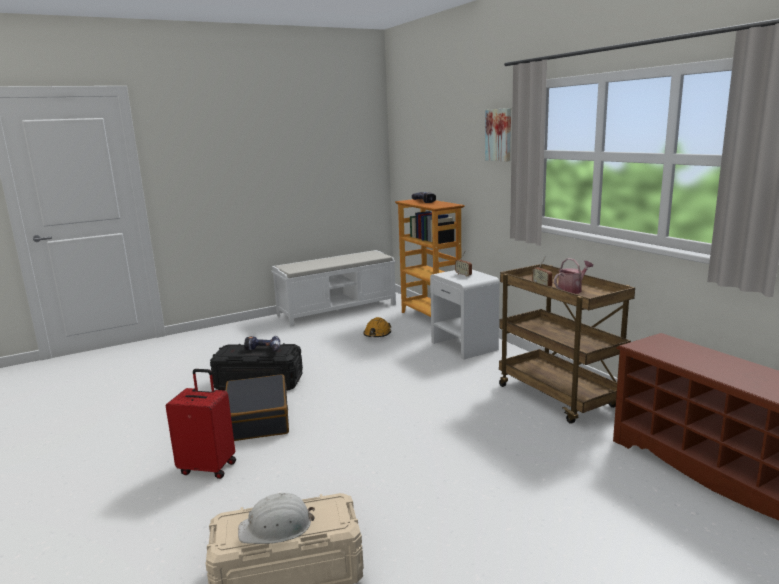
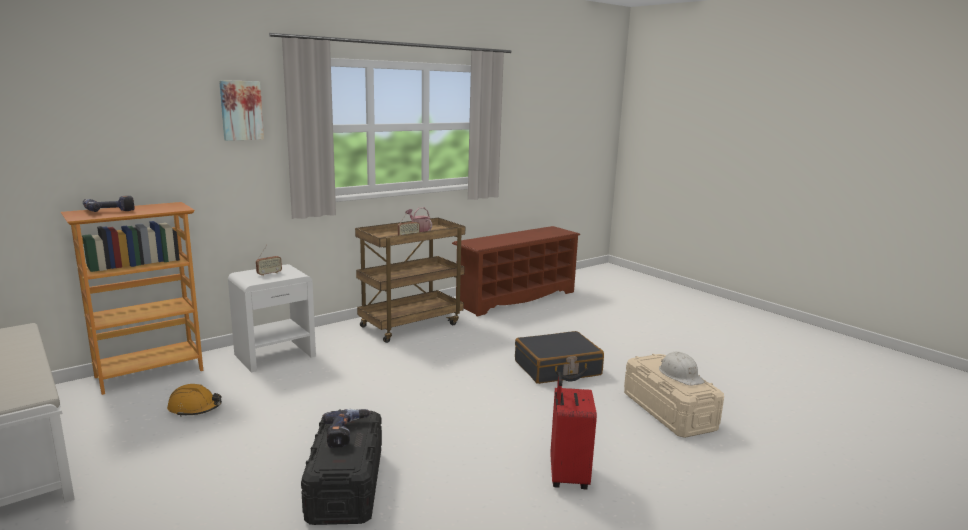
camera: 100 degrees left, 0 degrees up
(257, 419) = (458, 465): black suitcase -> black suitcase (557, 368)

